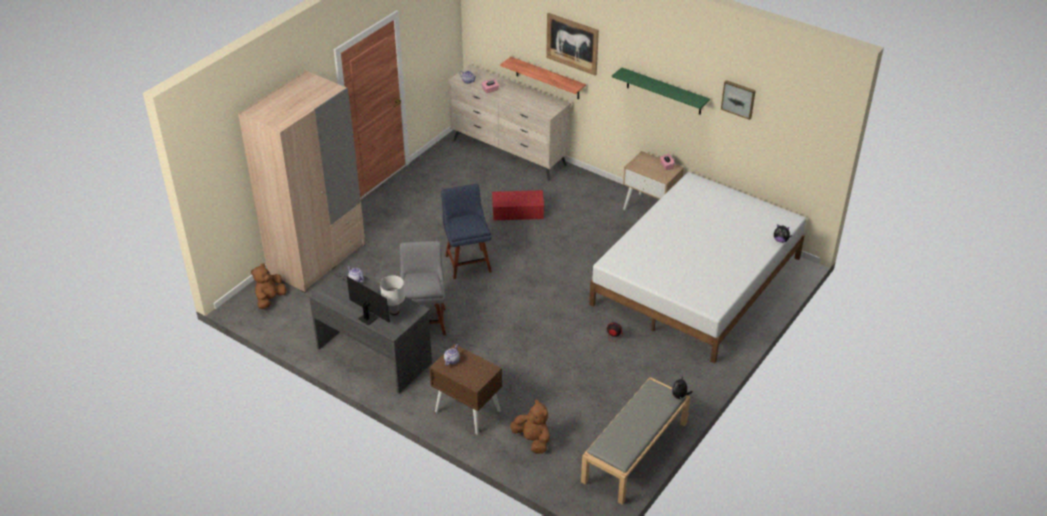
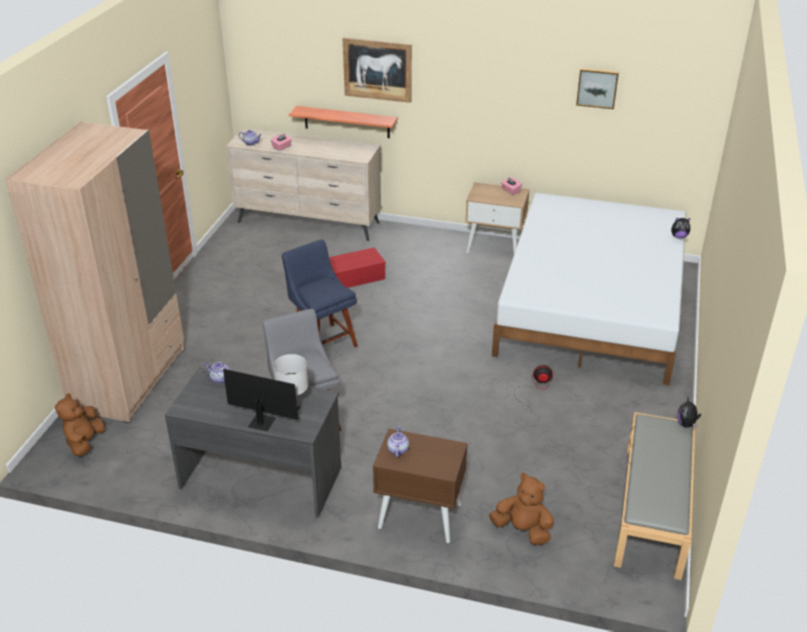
camera: 20 degrees left, 5 degrees down
(664, 91) = (500, 102): green shelf -> none

